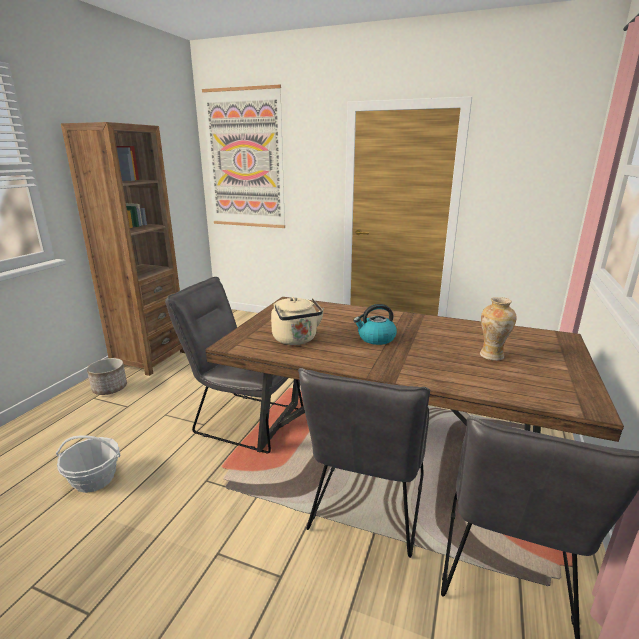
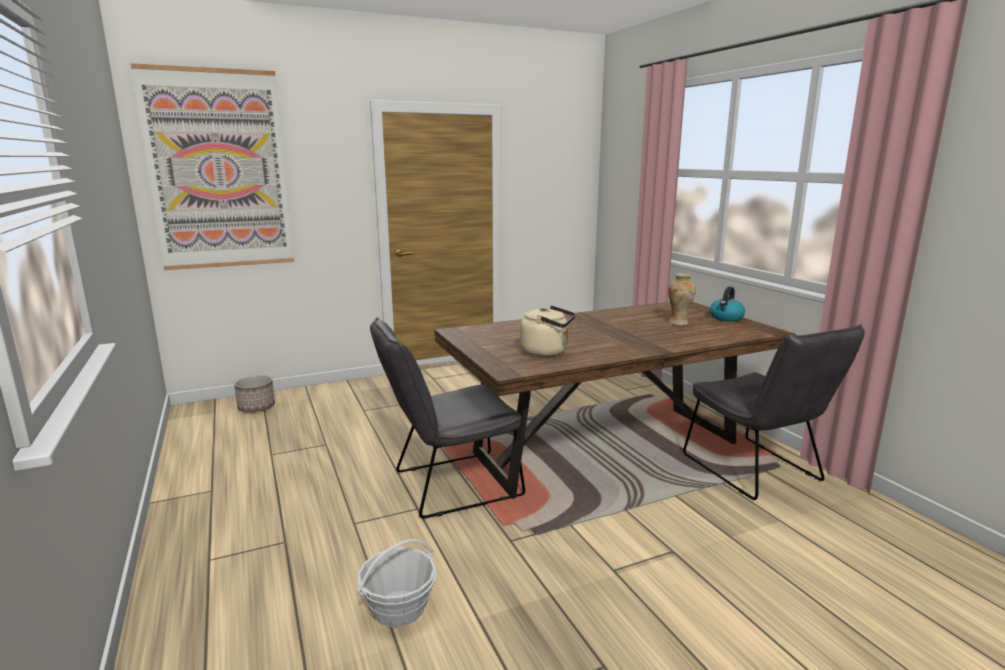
camera: 45 degrees left, 5 degrees down
(110, 388) = (211, 540): planter -> planter (256, 407)
(150, 358) = (199, 490): brown bookcase -> none
(366, 508) = (649, 486): grey chair -> none
(376, 338) = (595, 334): kettle -> kettle (726, 318)

